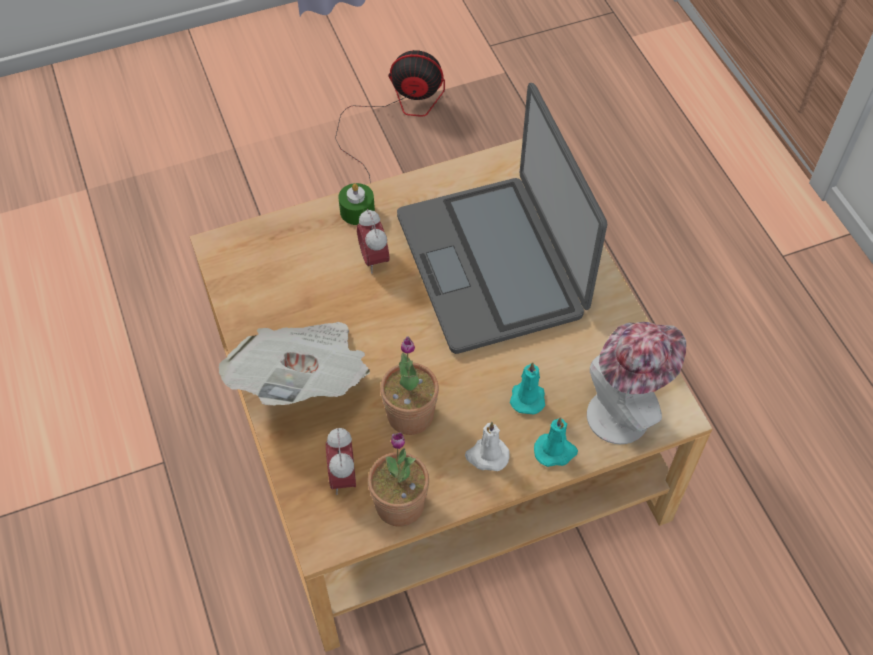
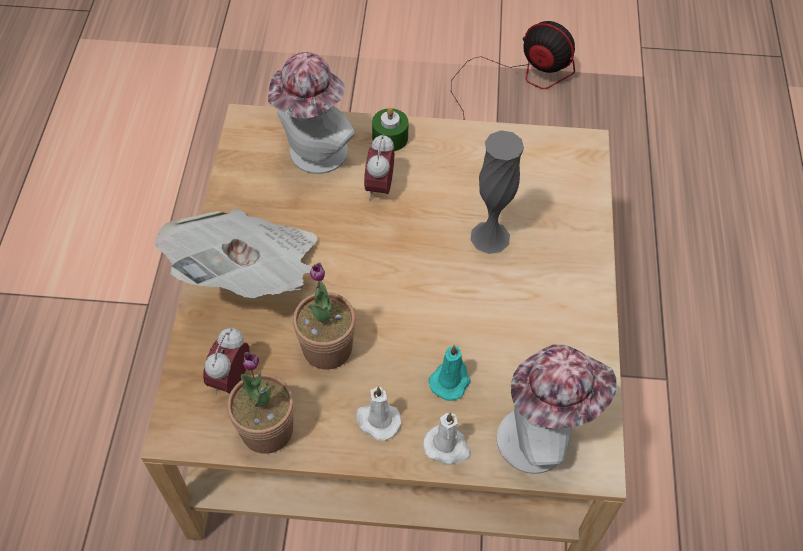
camera: 25 degrees right, 0 degrees up
(299, 254) = (314, 157): none -> hat
(492, 264) = (490, 237): laptop -> grey vase
(555, 451) = (447, 447): turquoise candle -> white candle

